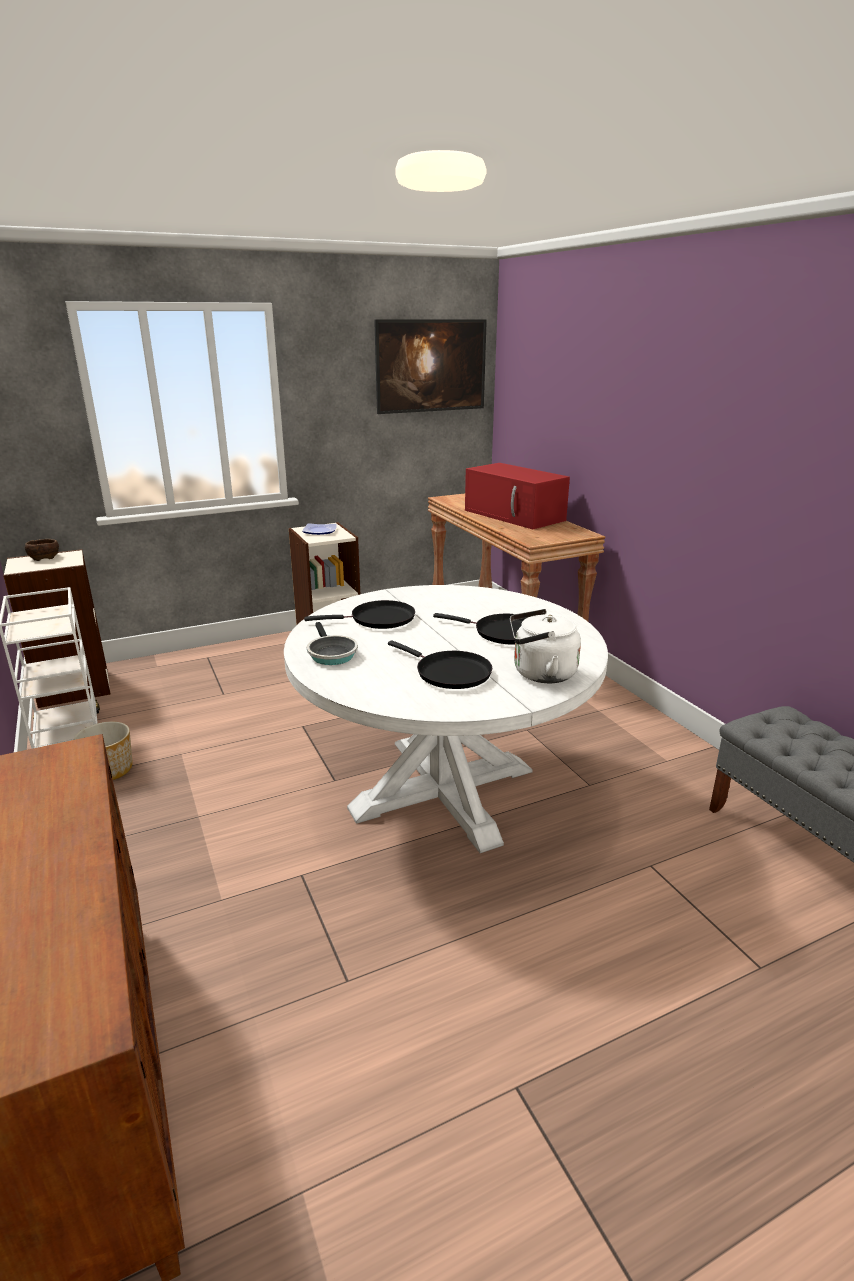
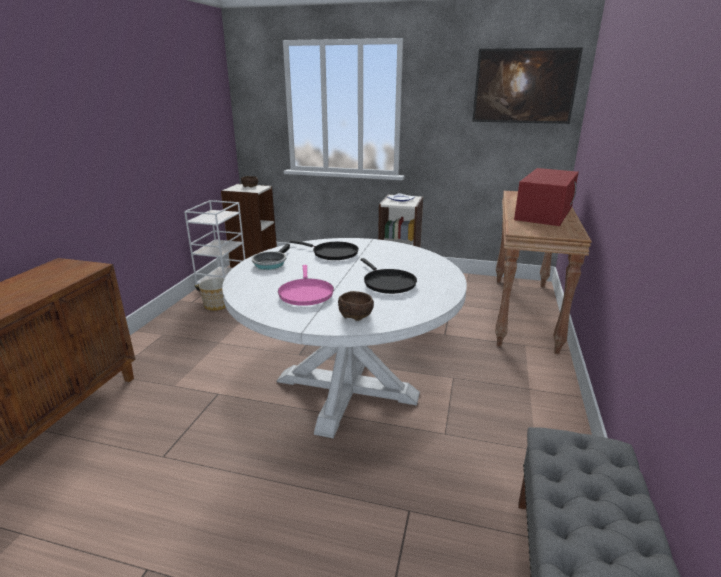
camera: 40 degrees right, 0 degrees up
(449, 673) = (305, 293): black frying pan -> pink frying pan
(515, 515) = (544, 212): red microwave -> red microwave turned 150 degrees counterclockwise
(540, 674) = (355, 314): white kettle -> brown bowl

